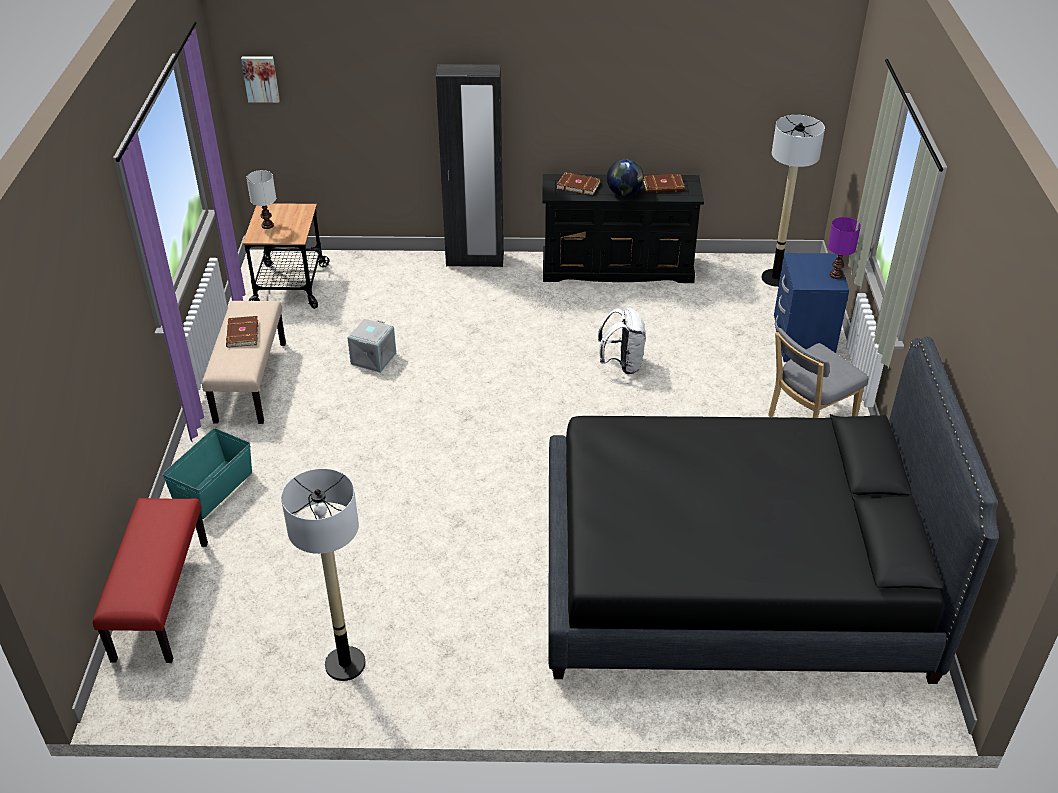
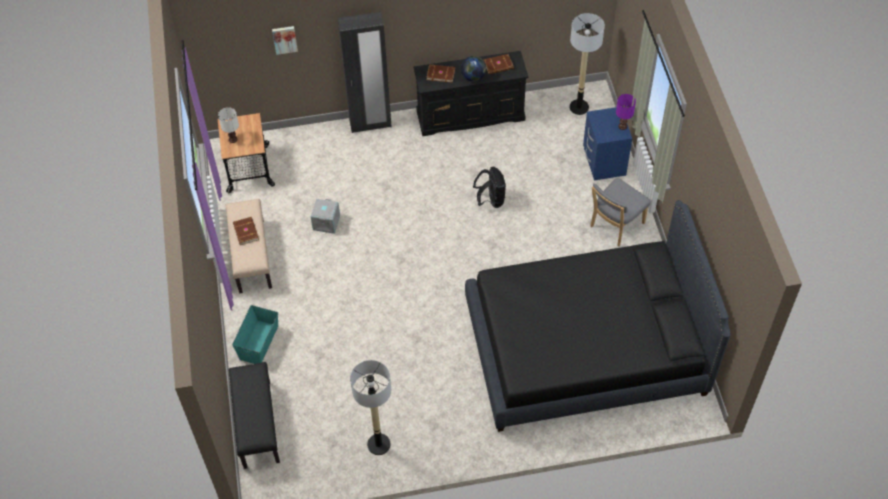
camera: 10 degrees left, 15 degrees up
(160, 599) = (256, 424): red bench -> black bench
(261, 78) = (213, 42): picture -> picture (284, 39)
(622, 364) = (491, 200): white backpack -> black backpack

